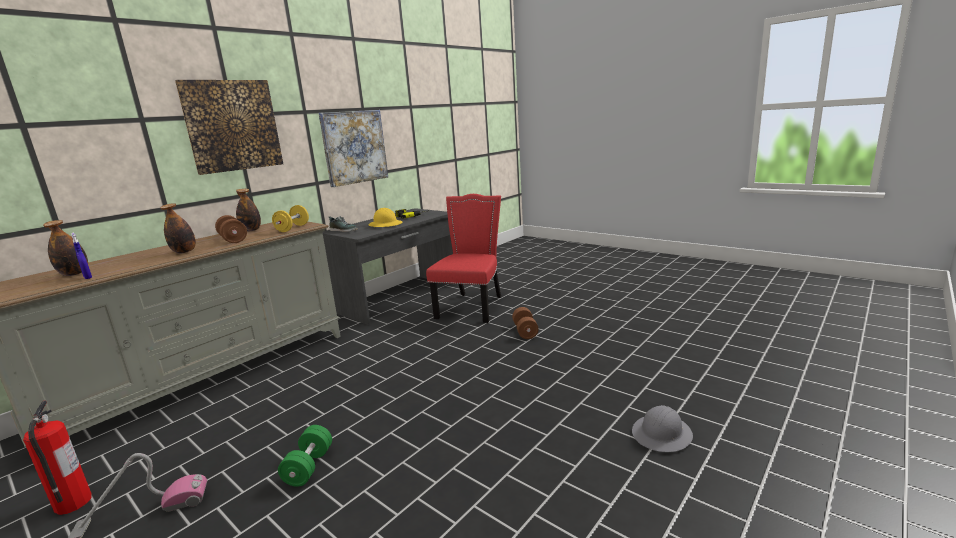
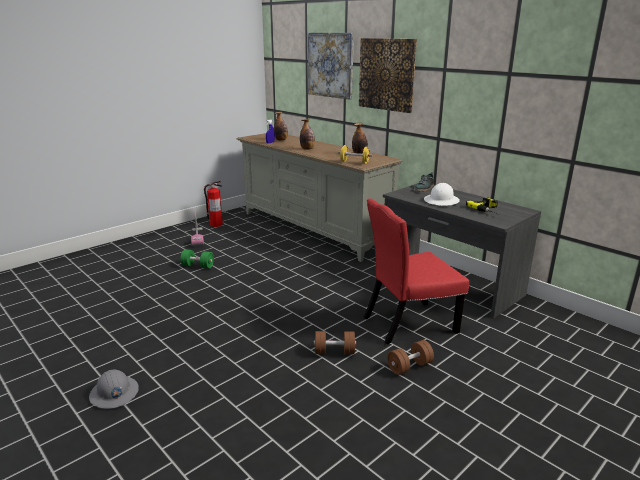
camera: 95 degrees right, 5 degrees up
(233, 239) = (331, 154): brown dumbbell -> brown dumbbell (409, 366)
(354, 147) = (484, 114): picture -> picture (330, 65)
(385, 224) = (441, 201): yellow hard hat -> white hard hat
(471, 308) = (410, 323): red chair -> red chair turned 135 degrees clockwise

